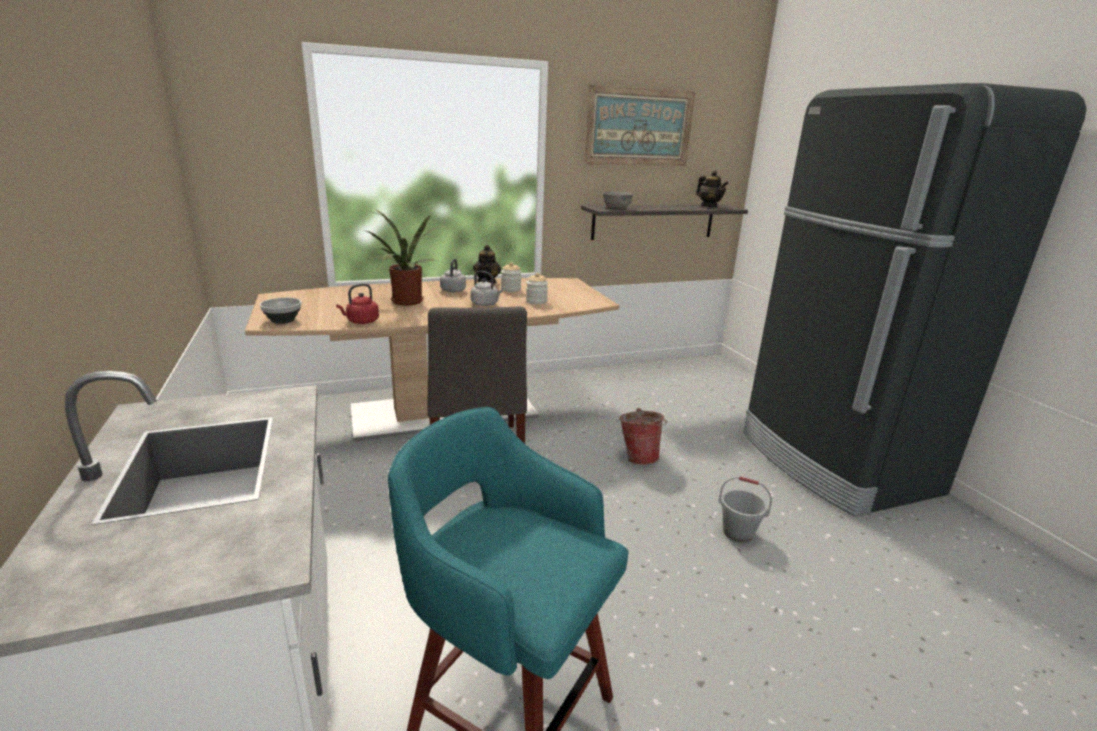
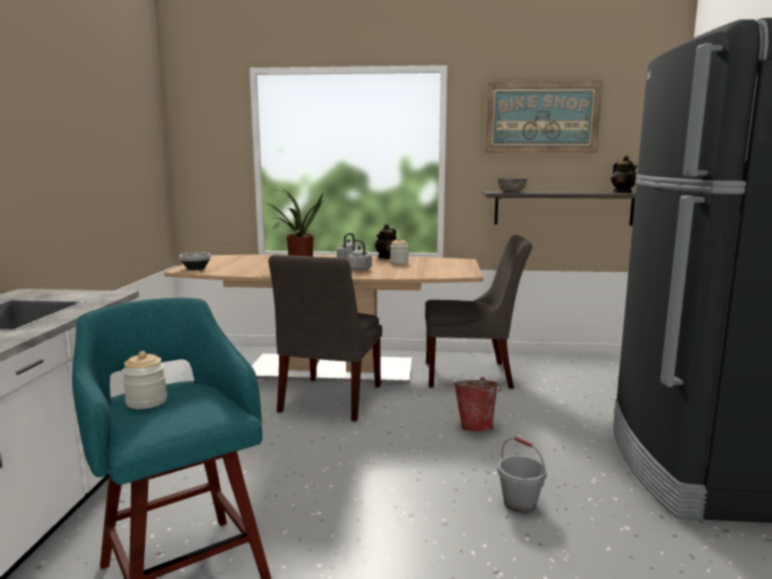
camera: 25 degrees right, 10 degrees down
(361, 322) = (247, 273): red kettle -> none
(536, 301) = (408, 270): jar -> jar (146, 402)
(588, 397) = (472, 375): none -> grey chair

